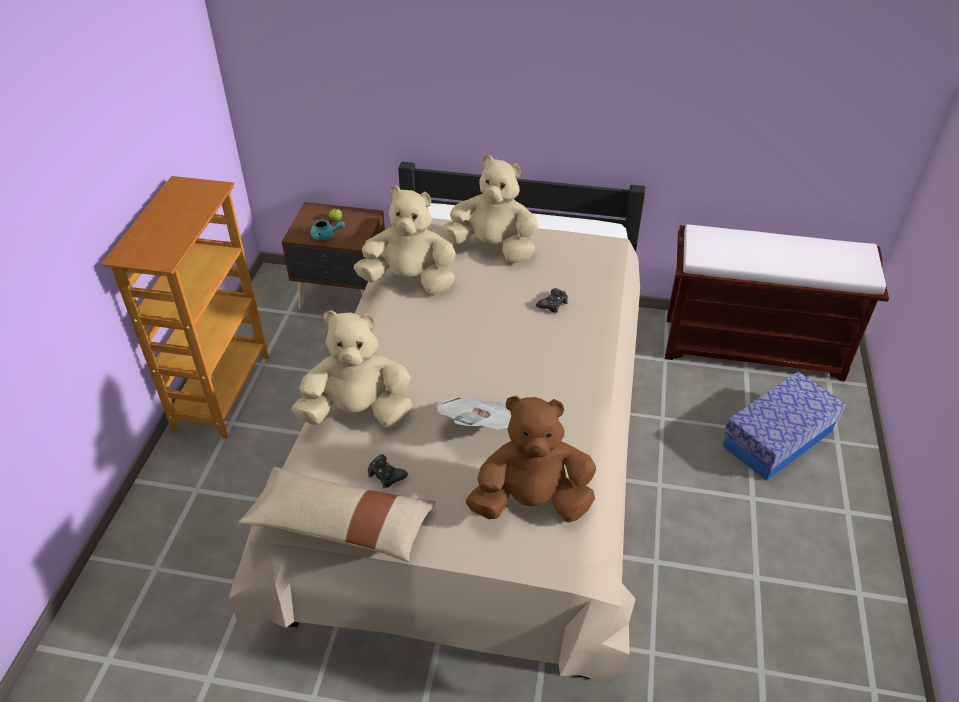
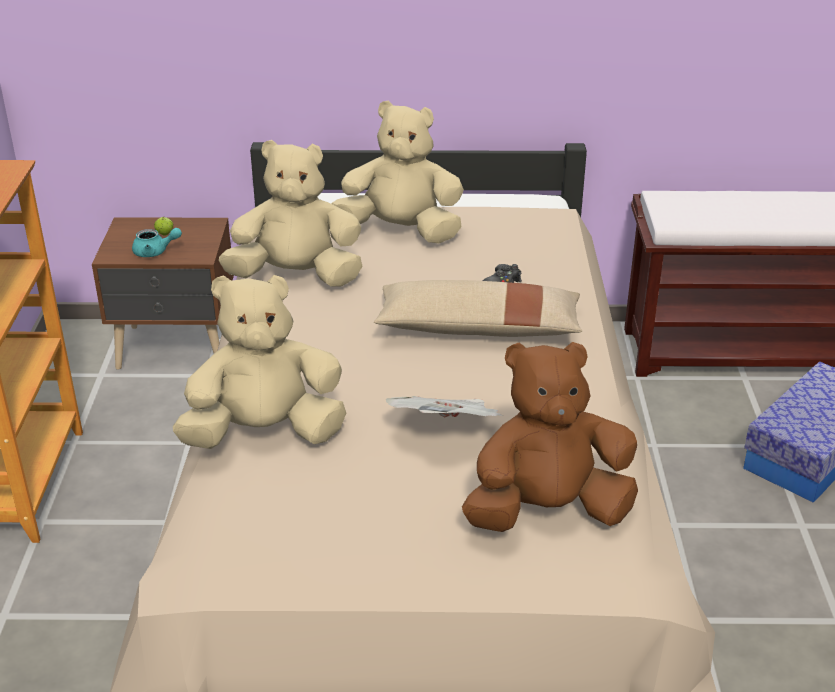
camera: 10 degrees left, 10 degrees down
(340, 524) = (277, 573): beige pillow -> beige pillow (478, 328)
(386, 475) = (328, 503): black game controller -> none

